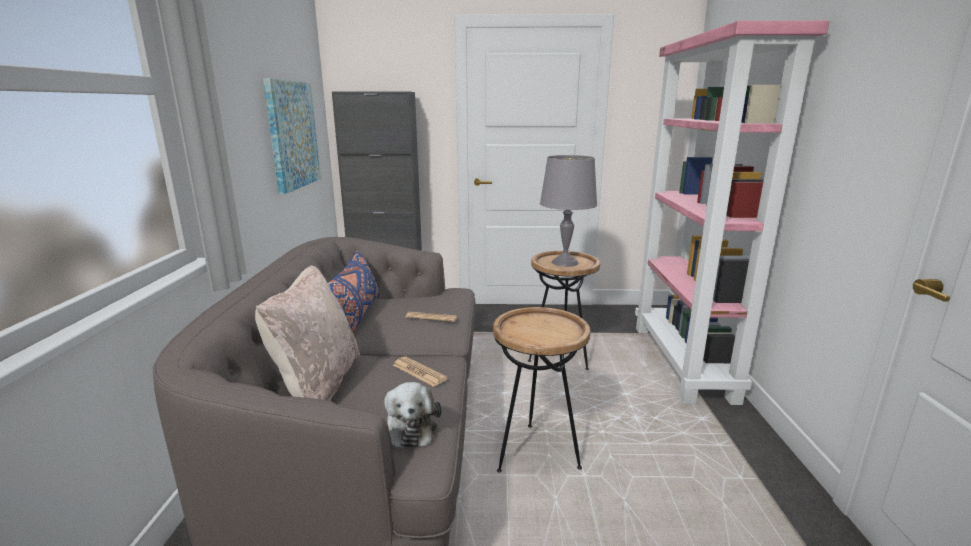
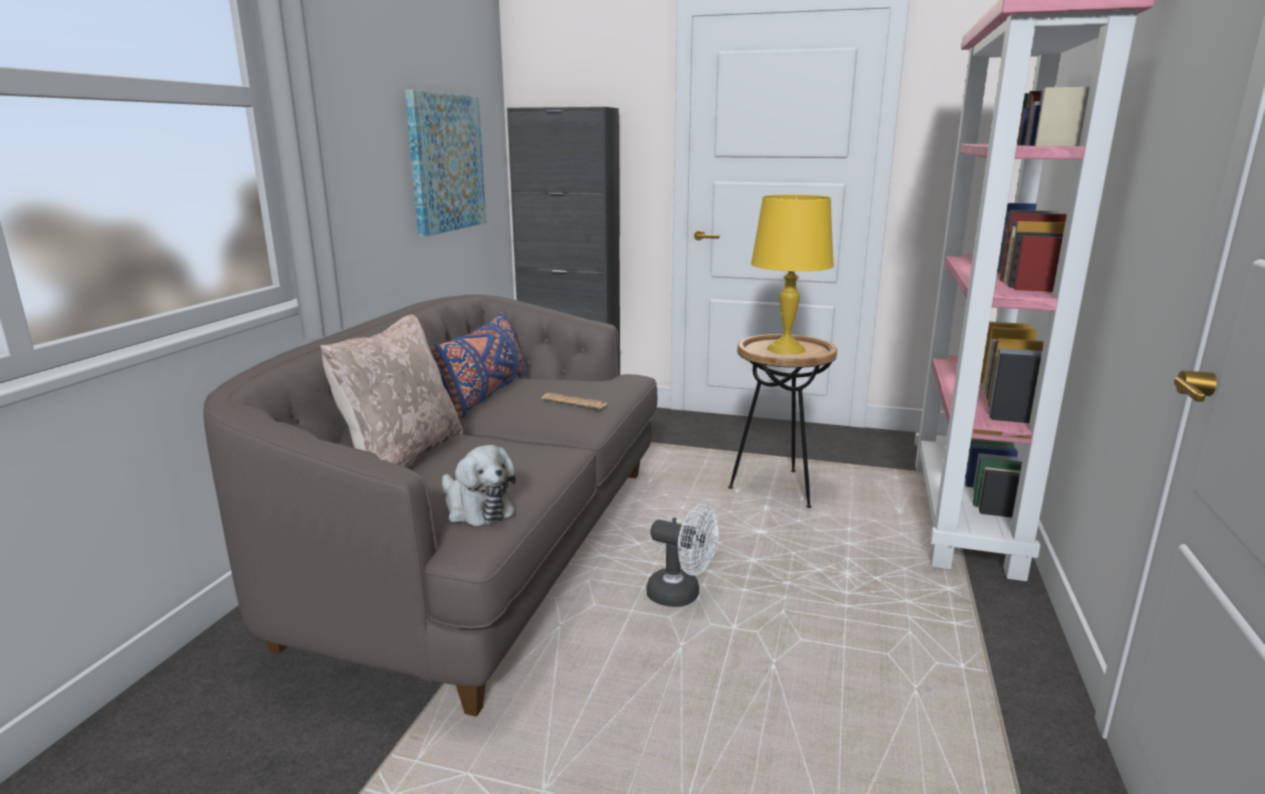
camera: 15 degrees right, 0 degrees up
(409, 427) = (476, 508): plush toy -> plush toy turned 45 degrees counterclockwise
(419, 372) = (522, 457): newspaper -> none
(536, 455) = (682, 595): brown side table -> white fan
(565, 262) = (786, 349): grey table lamp -> yellow table lamp

